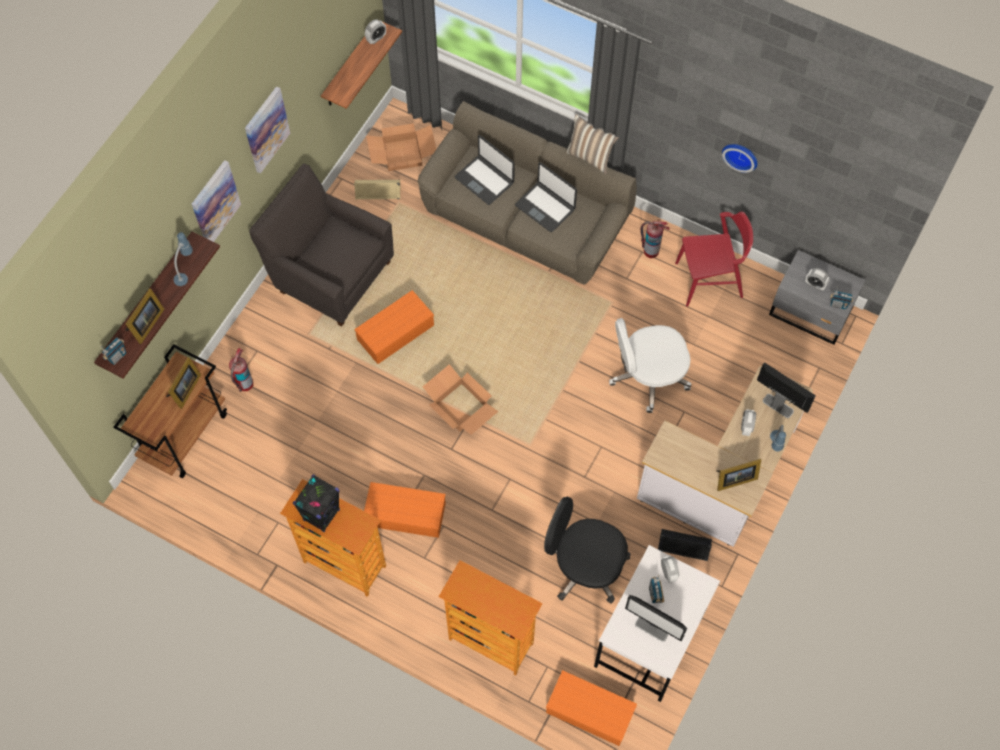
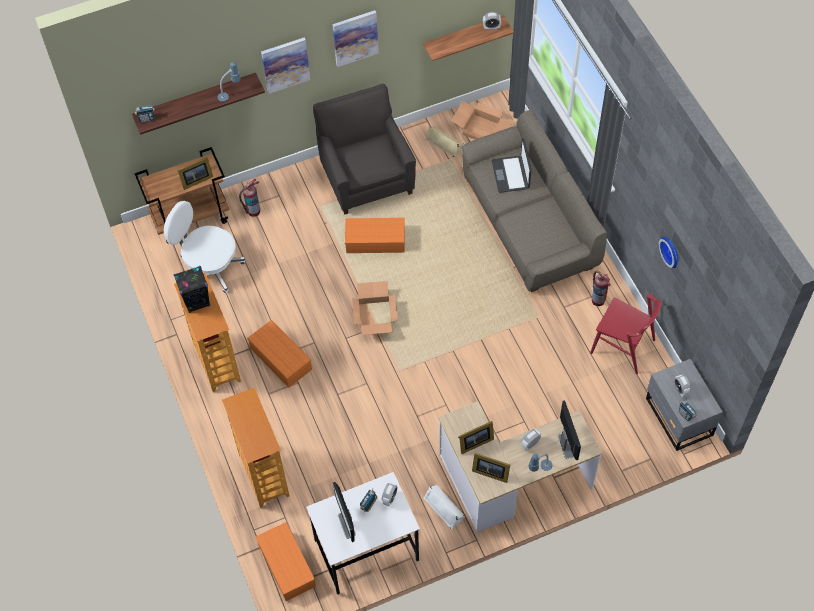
camera: 40 degrees right, 5 degrees down
(146, 325) = (179, 111): picture frame -> picture frame (474, 442)
(545, 207) = (537, 218): laptop -> none
(584, 566) = (365, 472): black office chair -> none
(590, 157) = (587, 198): pillow -> none
(647, 376) = (520, 381): white office chair -> white office chair (209, 267)
(684, 545) = (444, 507): black speaker -> white speaker

